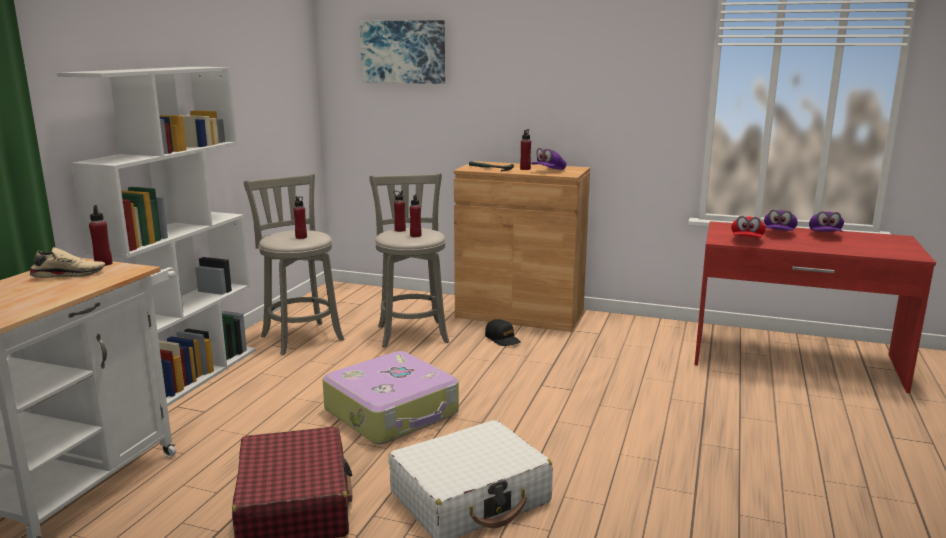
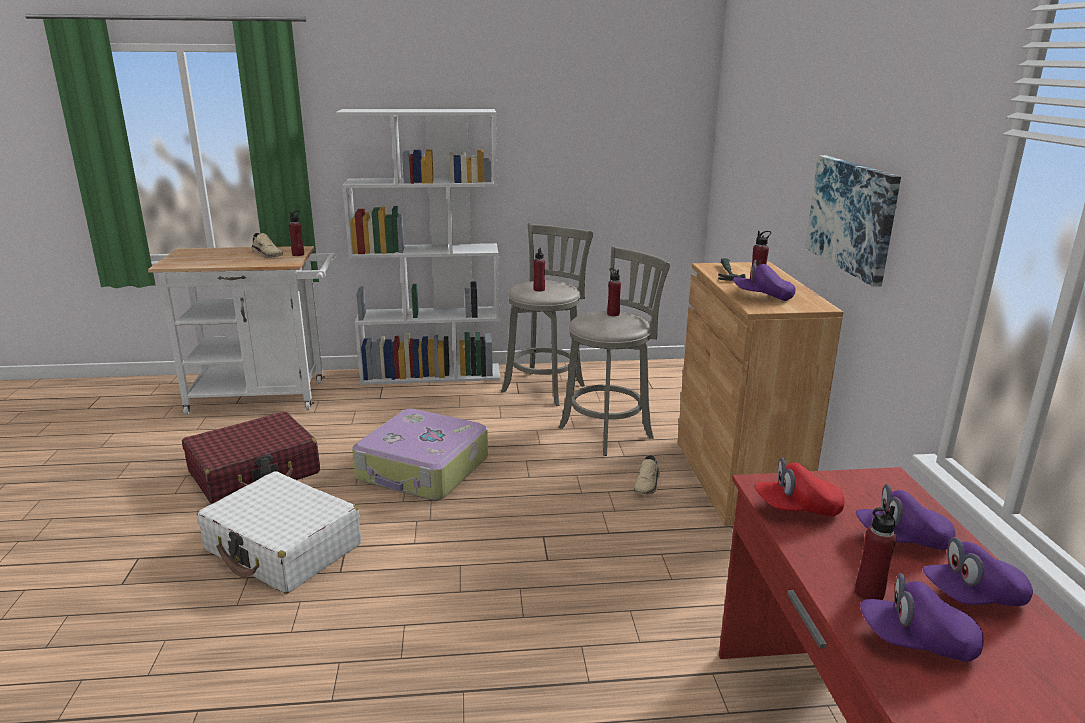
camera: 65 degrees right, 5 degrees up
(403, 52) = (756, 105): picture -> picture (853, 216)
(415, 235) = (600, 323): red bottle -> red bottle (869, 593)
(502, 339) = (647, 484): black cap -> beige shoe
(856, 247) = (916, 642): none -> purple cap

